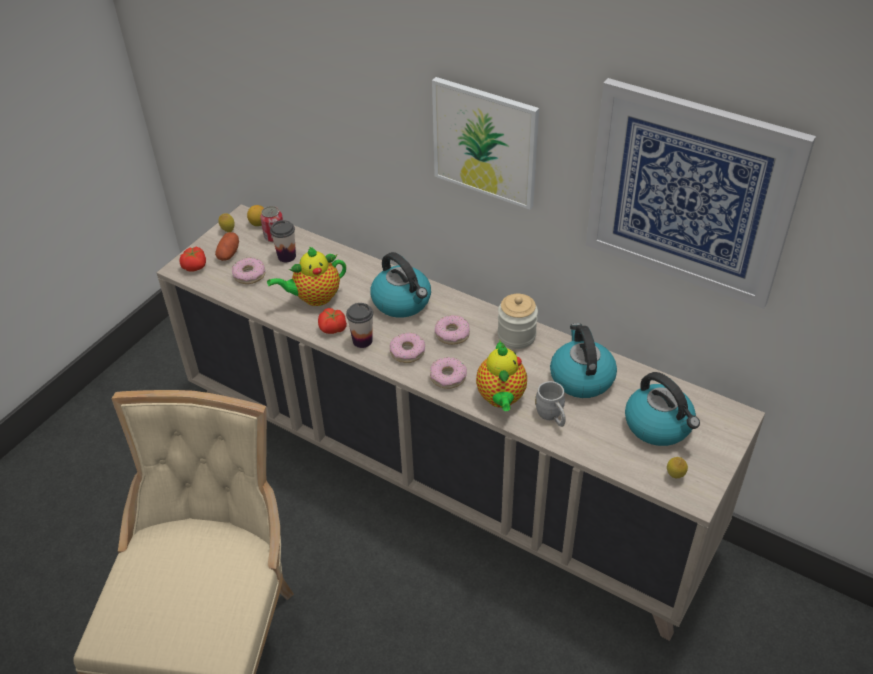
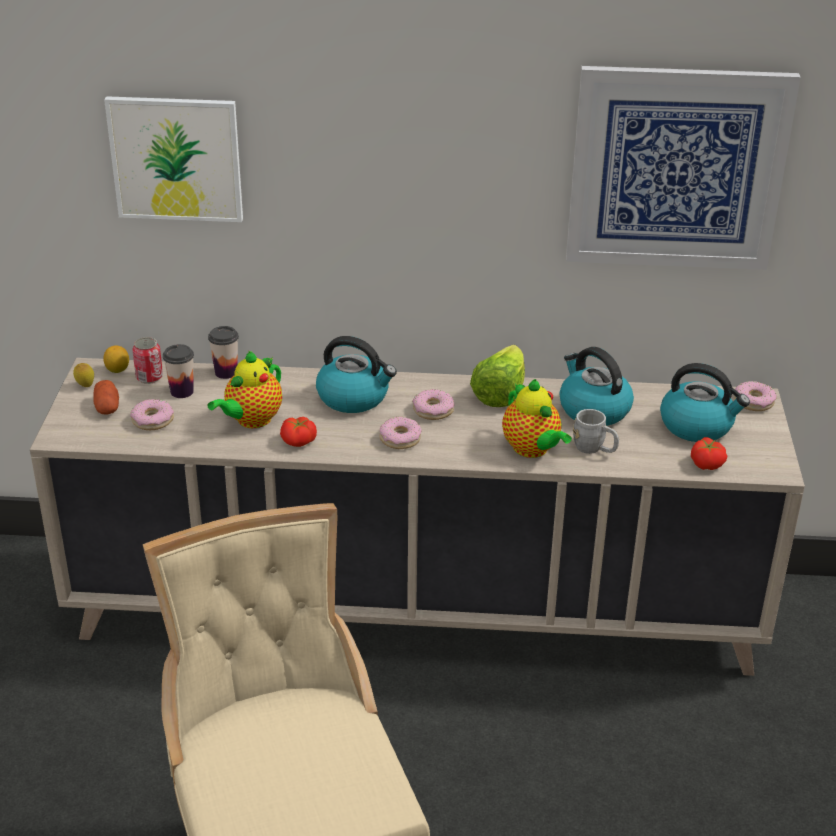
camera: 30 degrees left, 10 degrees down
(195, 266) = (76, 430): tomato -> tomato (707, 464)
(362, 341) = (342, 443): cup -> cup (226, 372)
(448, 377) = (462, 447): donut -> donut (753, 402)
(485, 142) = (435, 176): picture -> picture (176, 159)
(516, 336) = (500, 393): jar -> lettuce
(675, 476) = (745, 460): lemon -> none

